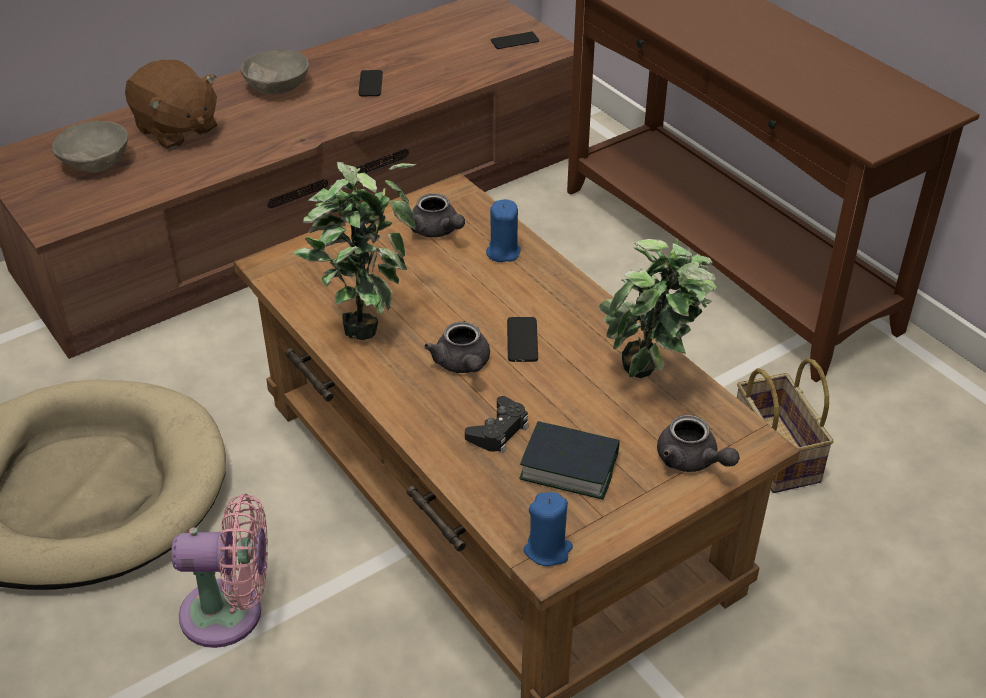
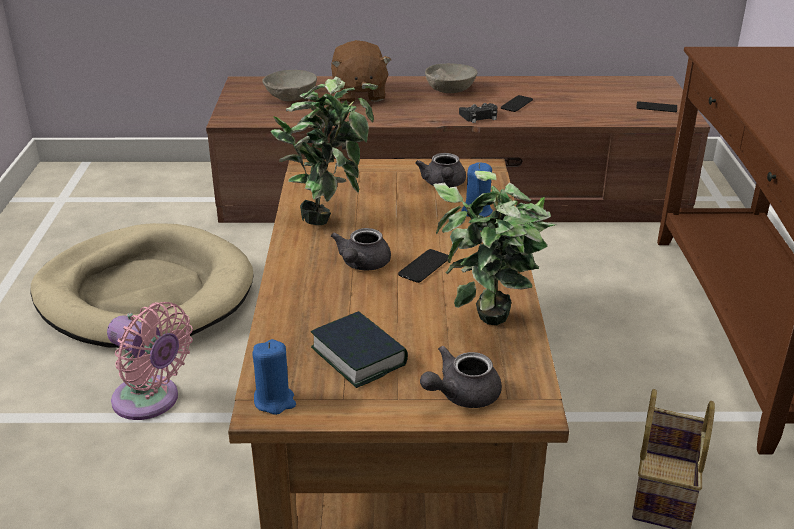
camera: 35 degrees right, 10 degrees down
(498, 431) = (336, 313): black game controller -> black game controller (479, 117)
(692, 461) = (461, 395): grey teapot -> grey teapot turned 60 degrees clockwise

